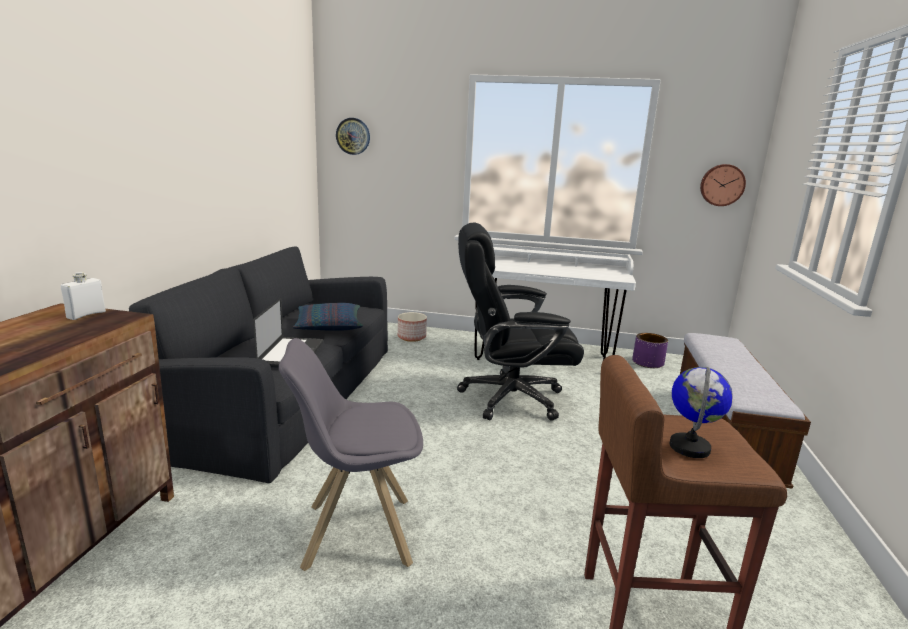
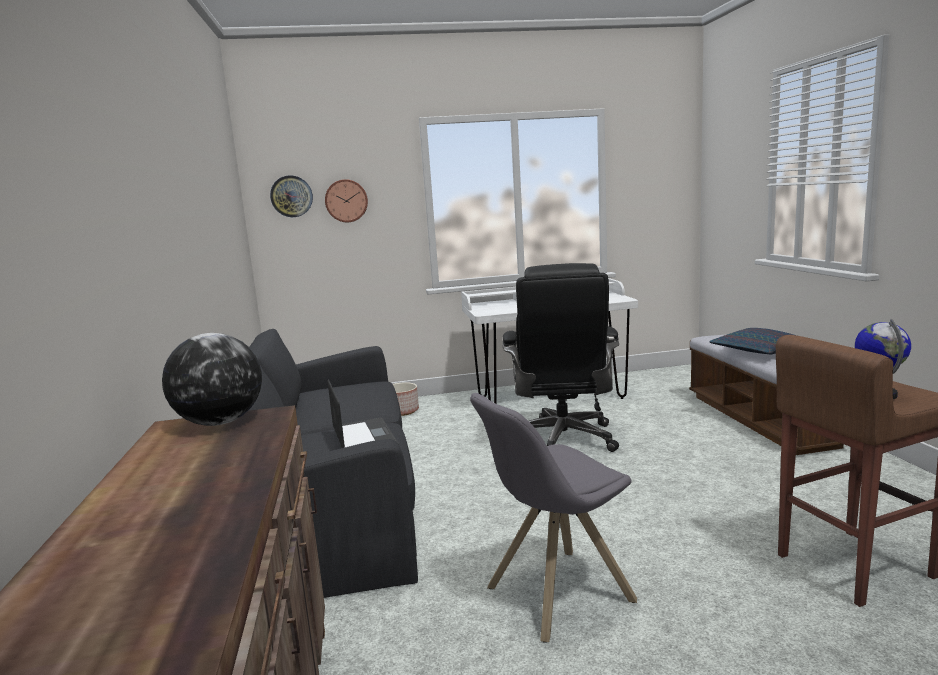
camera: 20 degrees left, 5 degrees down
(86, 315) = (220, 422): white bottle -> globe
(329, 326) = (361, 406): blue pillow -> blue pillow (758, 352)
(511, 398) = (563, 439): black office chair -> black office chair turned 60 degrees counterclockwise
(648, 363) = (644, 380): purple planter -> none
(722, 185) = (671, 200): wall clock -> wall clock (346, 201)

